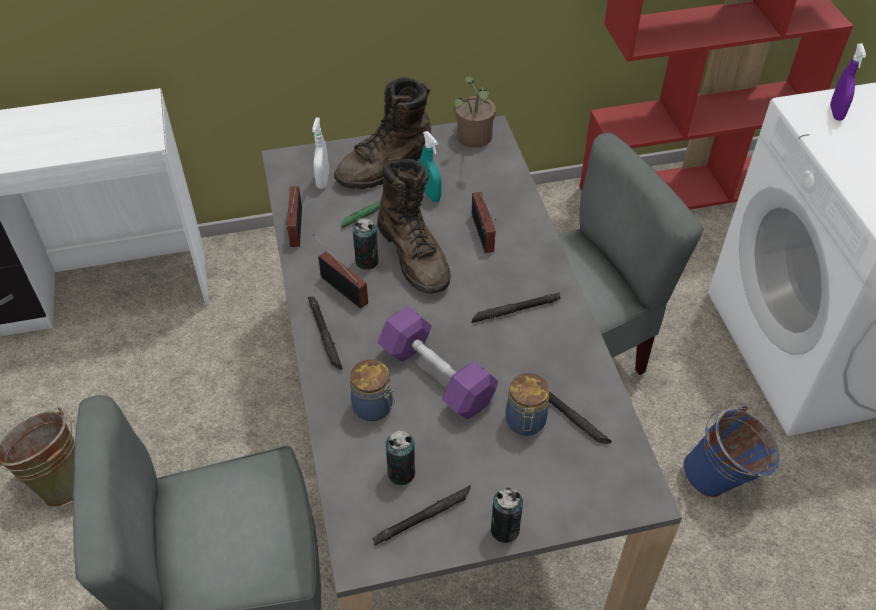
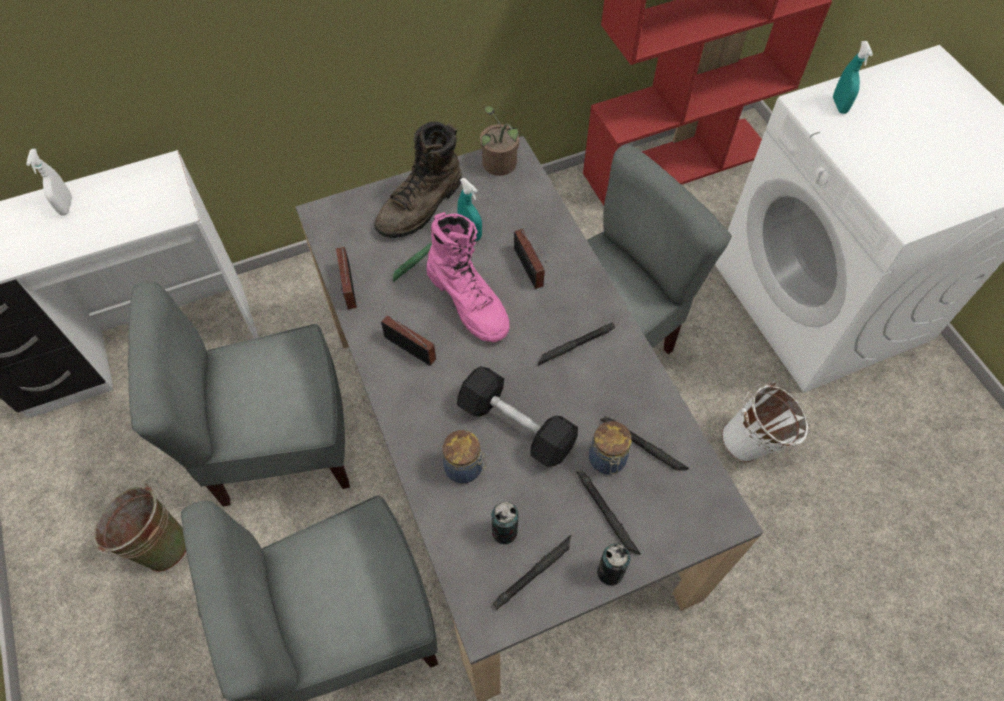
camera: 10 degrees left, 10 degrees up
(206, 404) = (281, 444): none -> grey chair
(323, 181) = (363, 232): white spray bottle -> white spray bottle (66, 206)
(325, 335) = (402, 399): black flashlight -> black flashlight (606, 513)
(367, 261) = (425, 314): can -> none
(414, 255) = (469, 301): brown boot -> pink boot
(436, 376) = (516, 425): purple dumbbell -> black dumbbell
(721, 481) = (754, 444): blue bucket -> white bucket
(836, 113) = (839, 105): purple spray bottle -> turquoise spray bottle

